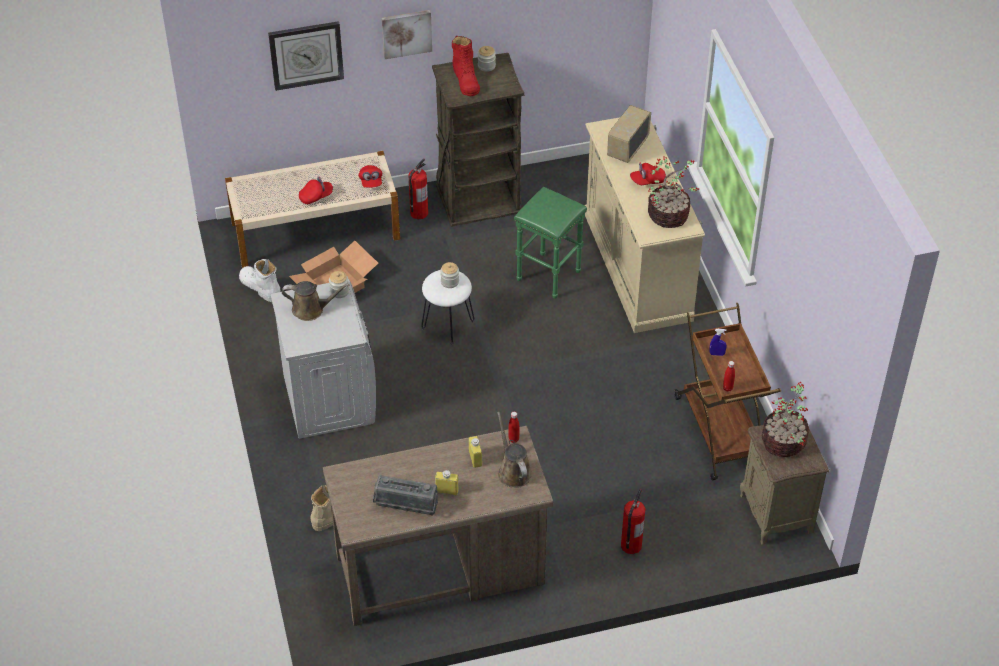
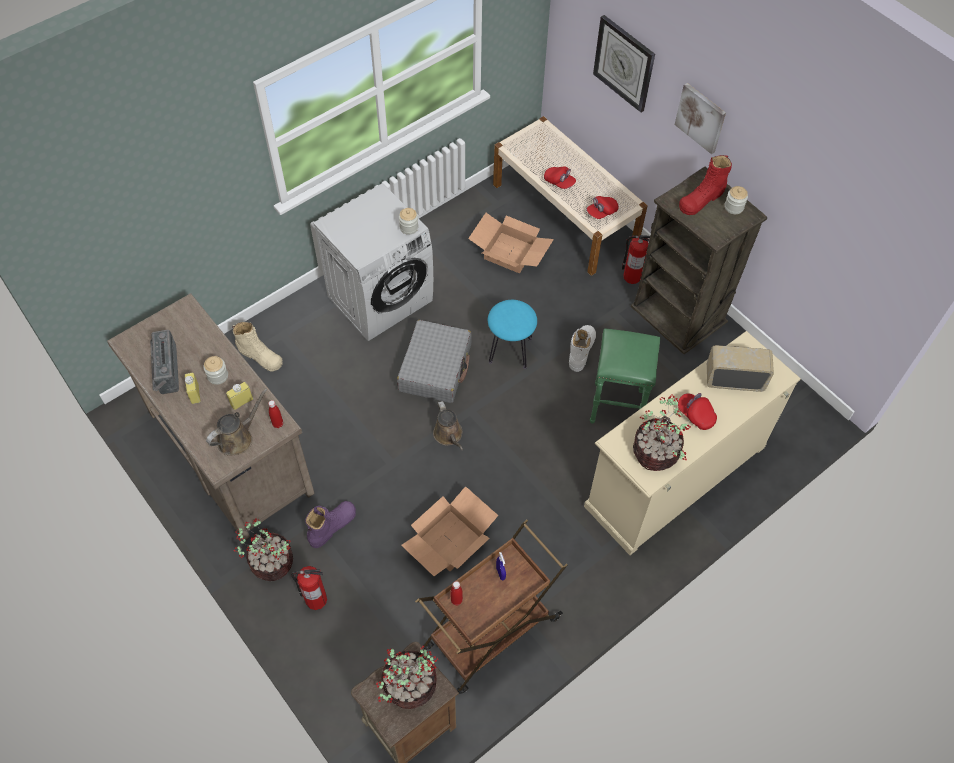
camera: 65 degrees right, 10 degrees up
(260, 287) = (479, 204): white boot -> white boot (581, 350)
(311, 309) = (377, 217): brown watering can -> brown watering can (449, 435)
(435, 384) = (435, 368): none -> grey suitcase
(448, 324) = (510, 350): white stool -> turquoise stool
(450, 282) = (515, 318): jar -> jar (218, 376)
(563, 512) = (332, 526): none -> purple boot
(576, 569) = (270, 562): none -> potted plant
(622, 433) = (450, 541): none -> cardboard box

